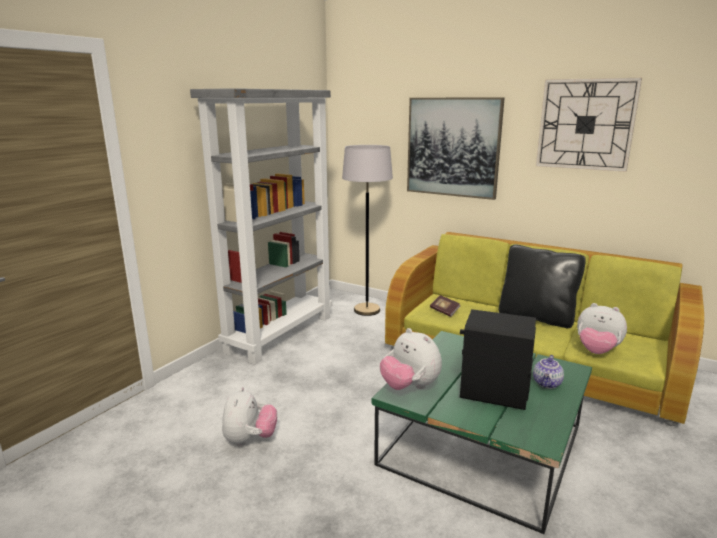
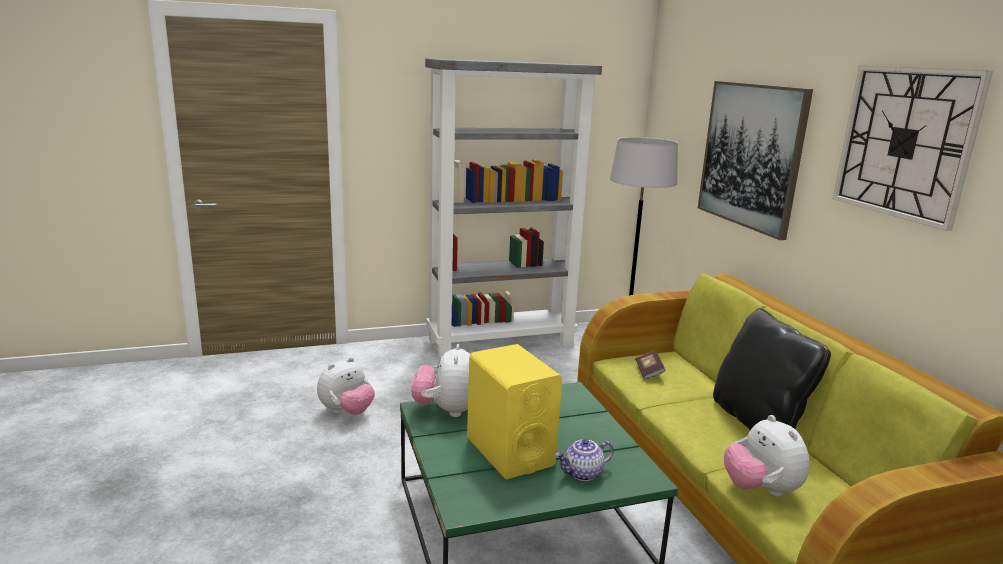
camera: 40 degrees right, 0 degrees up
(493, 392) = (509, 452): black speaker -> yellow speaker

